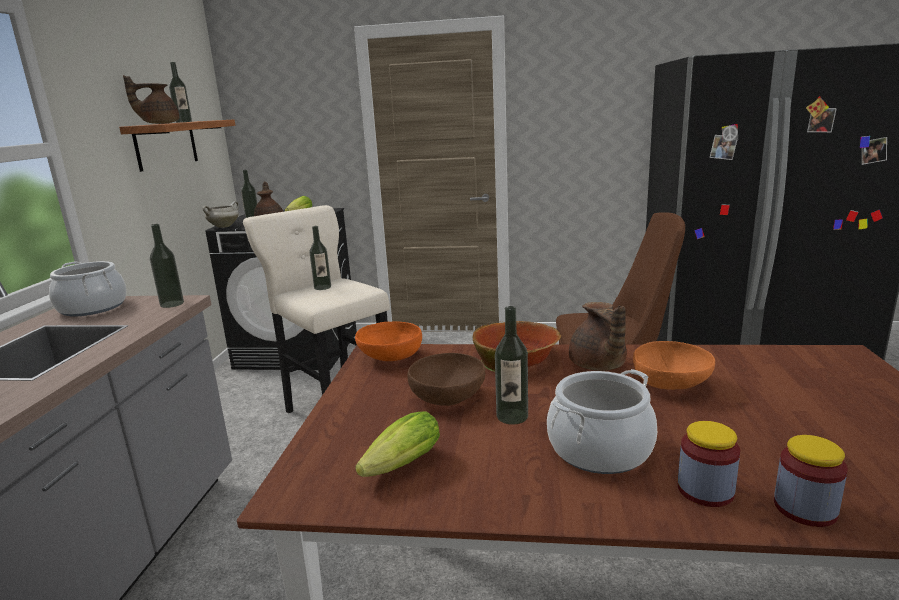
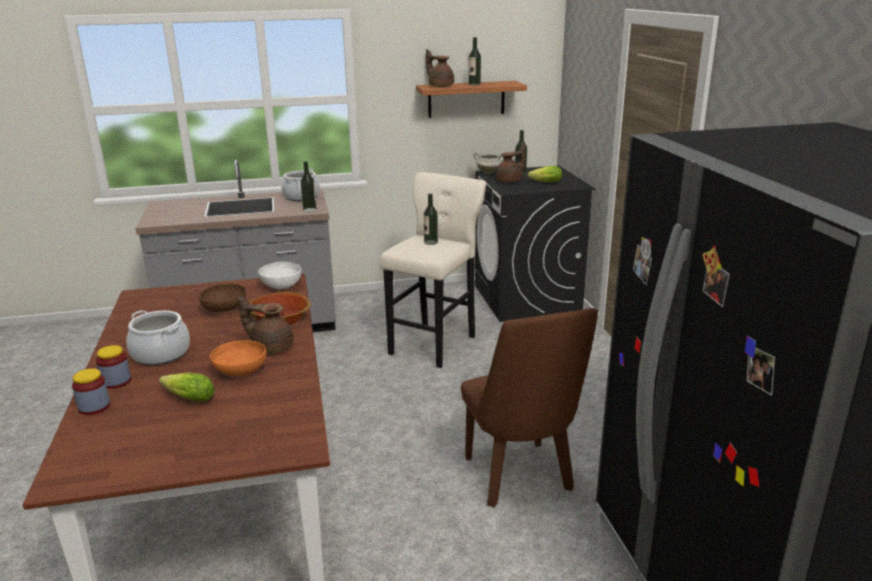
camera: 70 degrees right, 5 degrees up
(389, 358) = (281, 286): orange bowl -> white bowl
(398, 468) = (152, 310): lettuce -> lettuce (187, 398)
(512, 416) = (200, 328): bottle -> none
(598, 366) = (271, 347): brown teapot -> brown teapot turned 45 degrees clockwise

